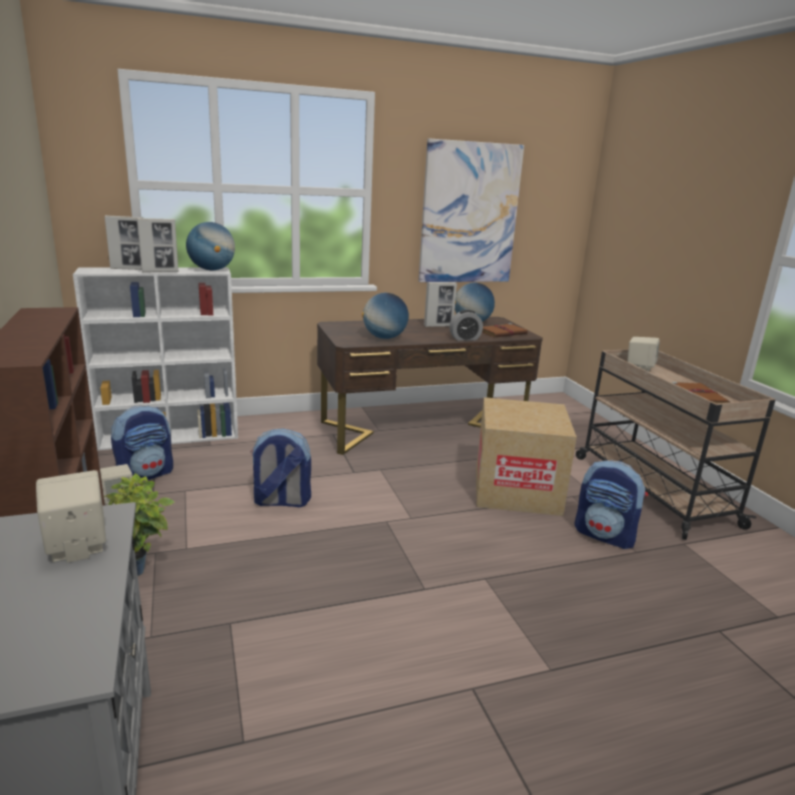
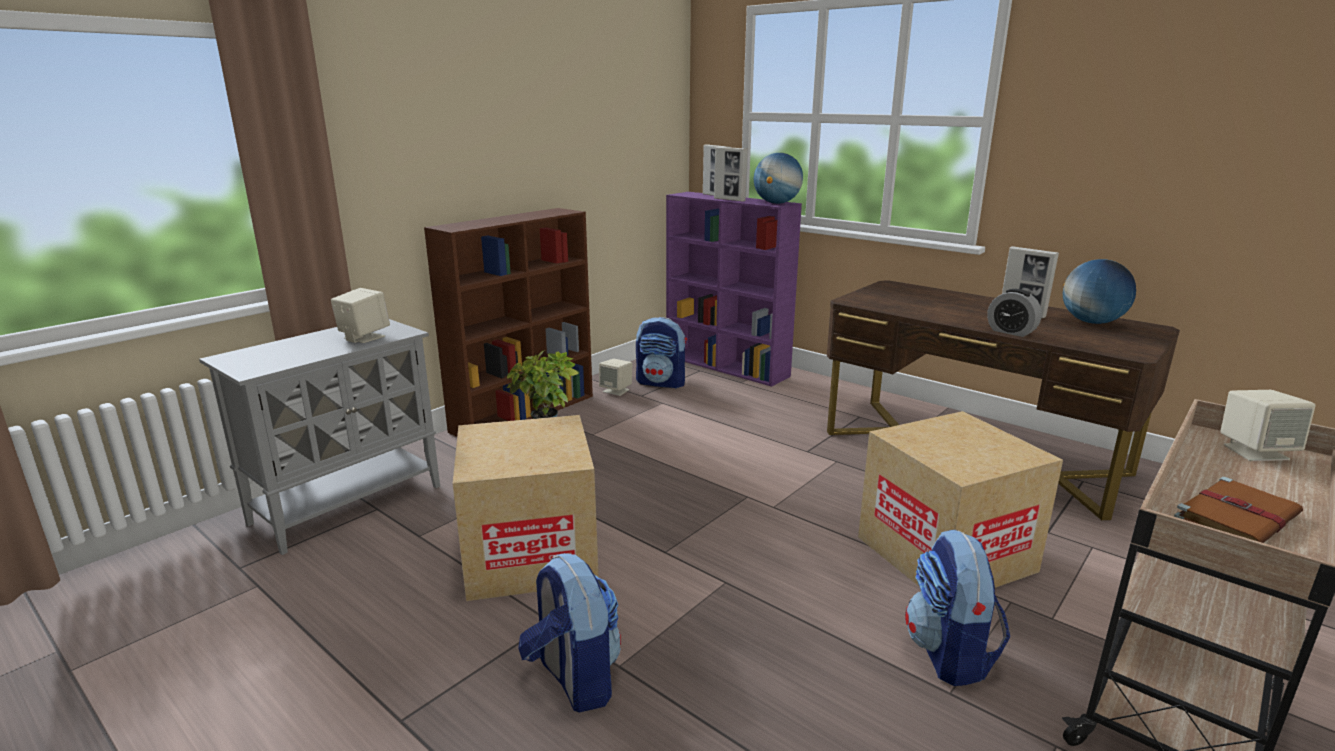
camera: 60 degrees right, 0 degrees up
(171, 436) = (727, 366): white bookcase -> purple bookcase
(281, 501) = (704, 440): backpack -> backpack (574, 679)
(361, 665) = (530, 555): none -> cardboard box
(384, 338) = (907, 307): globe -> none
(469, 214) = (1159, 153): picture -> none
(503, 333) = (1101, 341): brown book -> none

